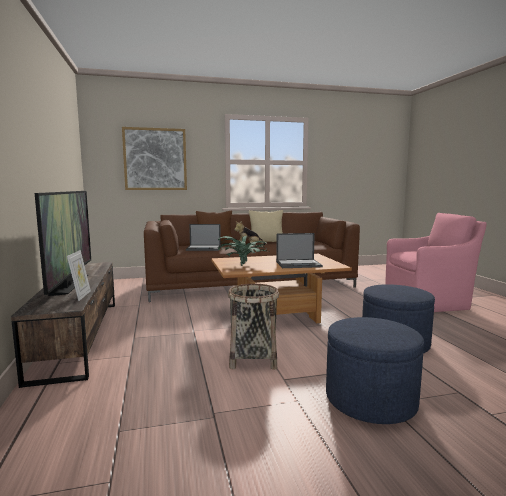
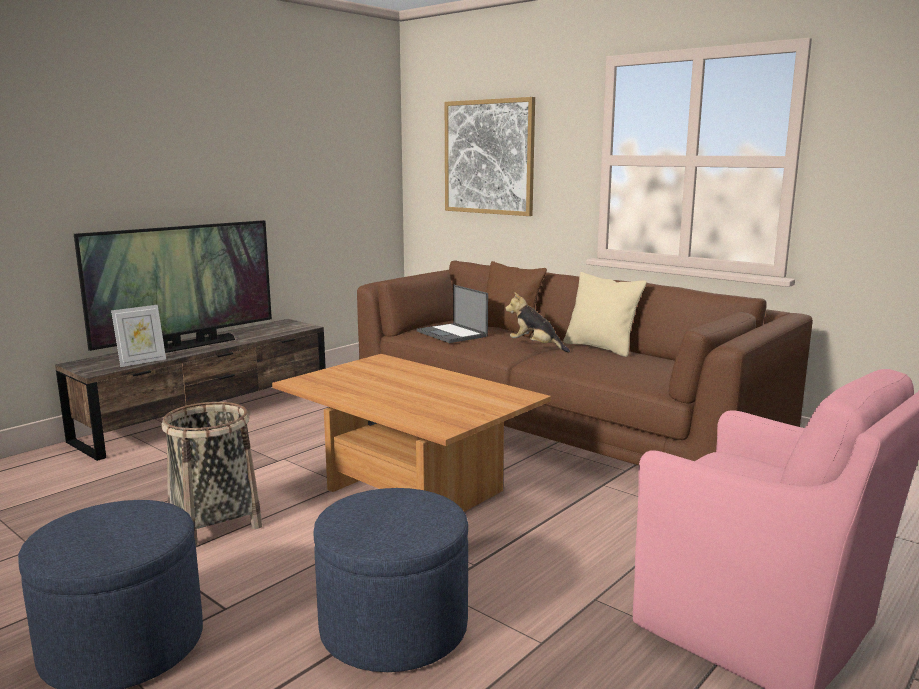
camera: 55 degrees right, 5 degrees up
(243, 265) = (349, 378): potted plant -> none
(299, 264) = (413, 402): laptop -> none

